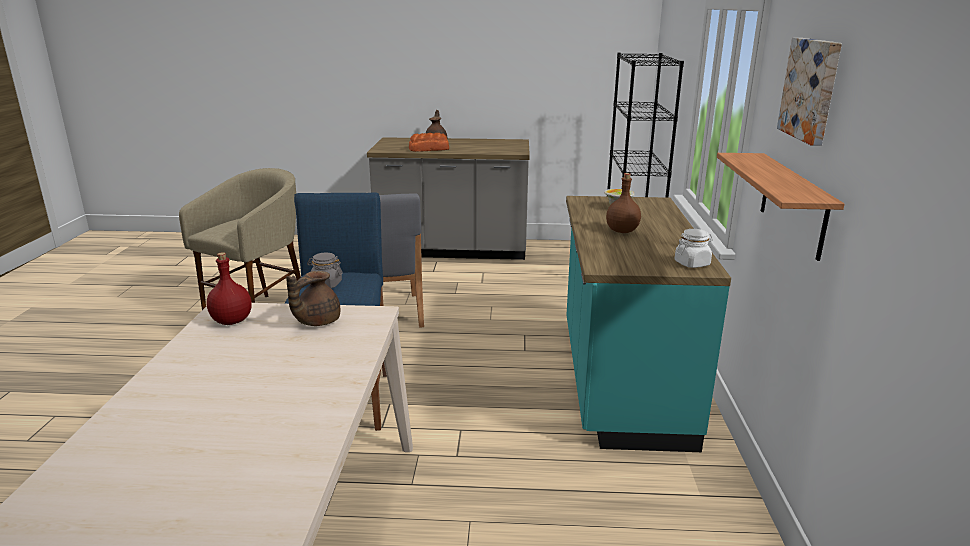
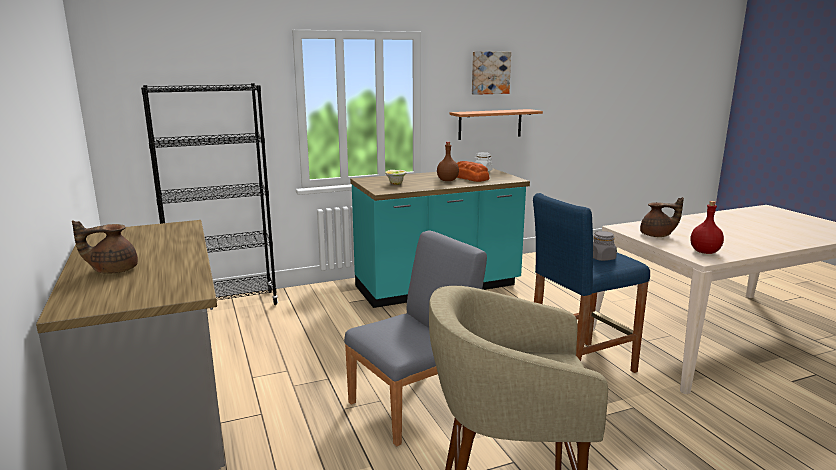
camera: 115 degrees left, 5 degrees down
(429, 149) = (179, 264): bread -> bread (470, 178)

